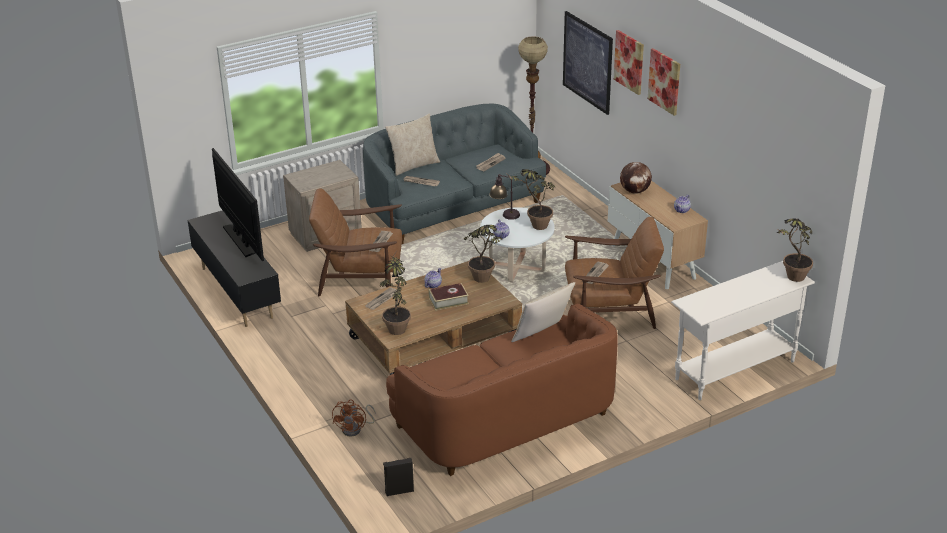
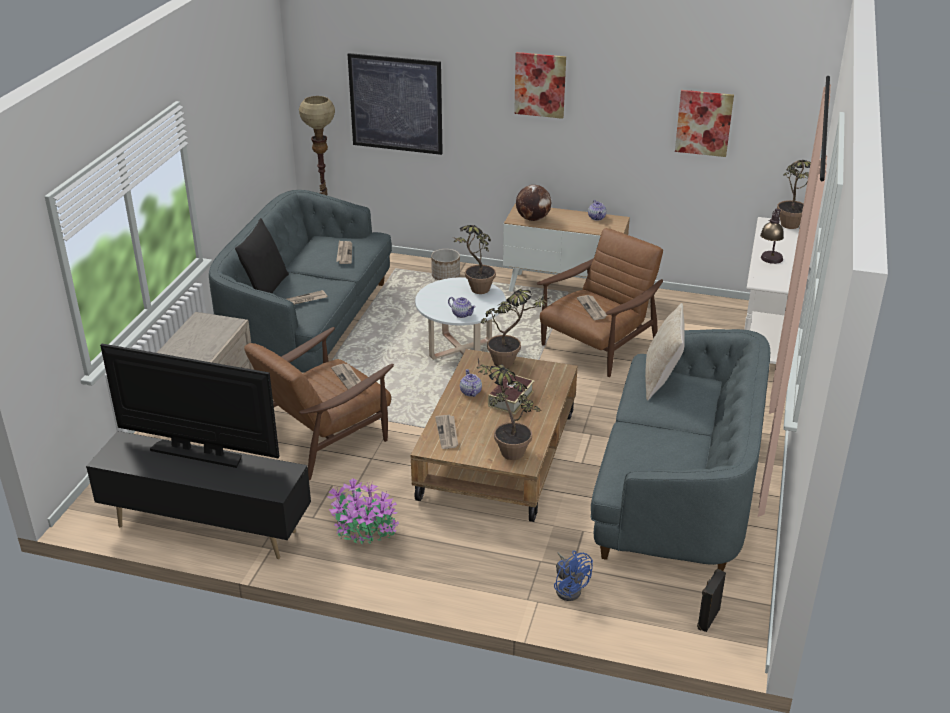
camera: 45 degrees left, 0 degrees up
(305, 337) = (364, 530): none -> potted plant
(355, 429) = (569, 588): brown fan -> blue fan
(413, 165) = (265, 289): beige pillow -> black pillow
(504, 216) = (433, 296): table lamp -> table lamp (769, 262)
(505, 419) = (677, 488): brown sofa -> grey sofa
(587, 215) = (446, 276): none -> planter
(629, 62) = (474, 81): picture -> picture (704, 123)

